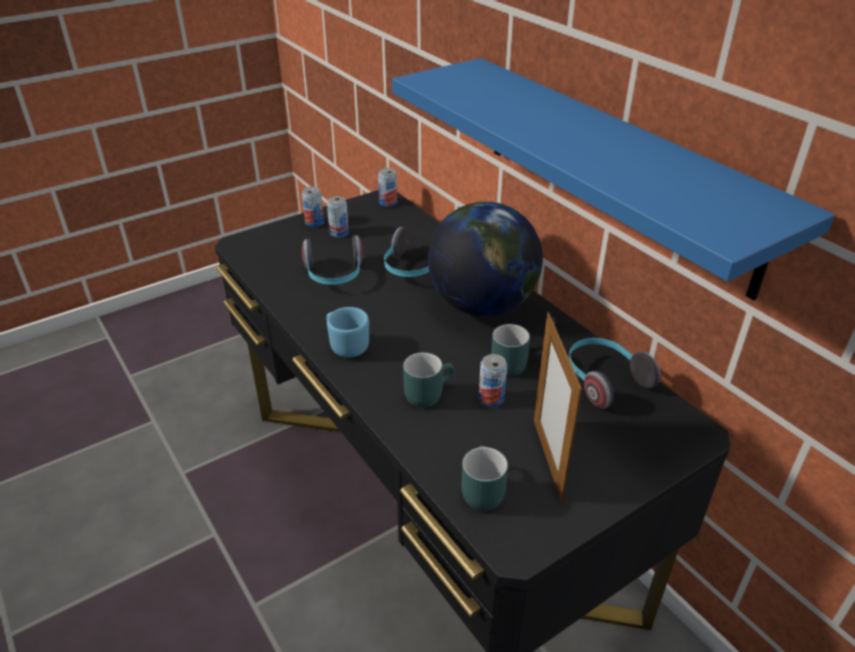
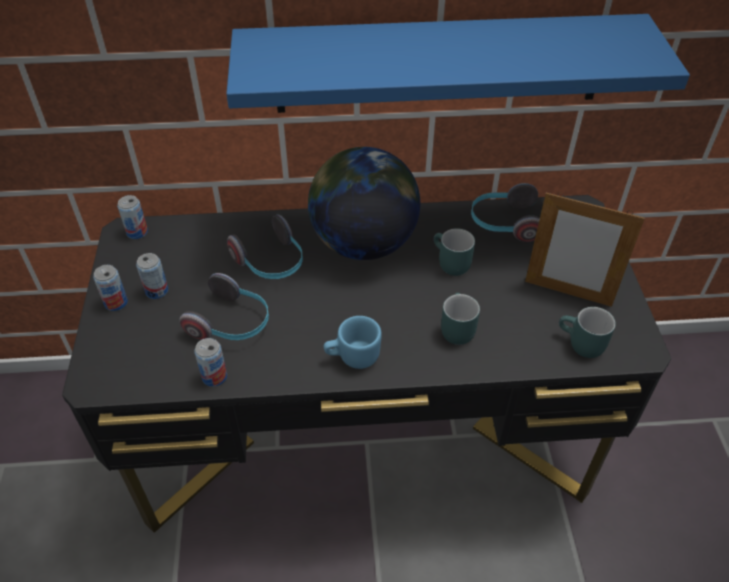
camera: 60 degrees left, 10 degrees up
(491, 399) = (486, 293): can -> can (214, 376)

